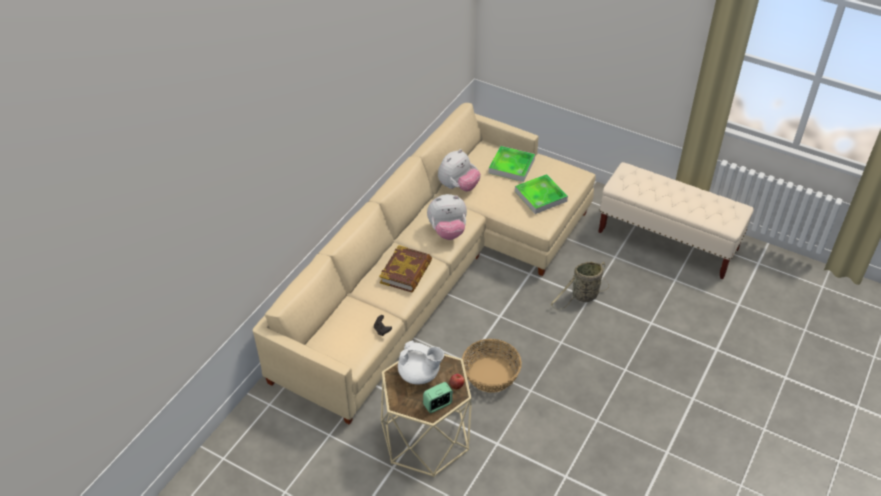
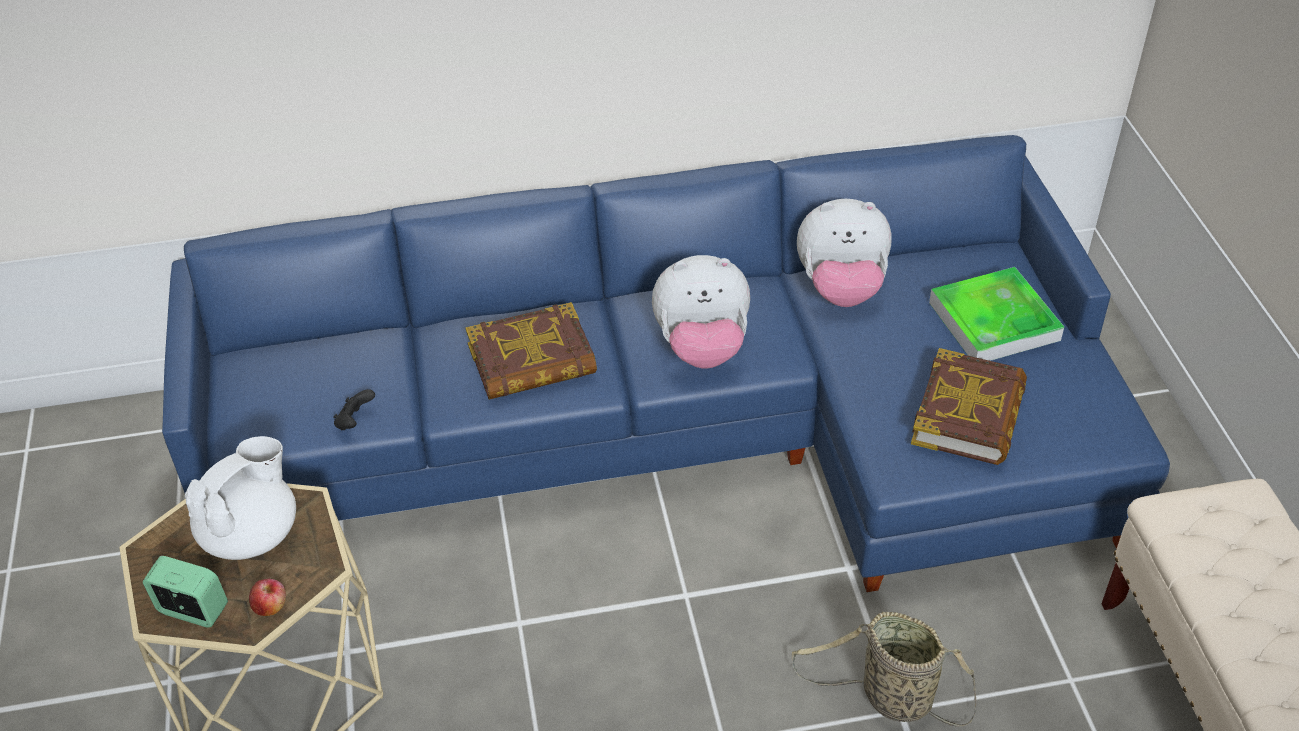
camera: 50 degrees right, 0 degrees up
(420, 374) = (252, 534): white teapot -> white teapot turned 120 degrees counterclockwise
(434, 270) = (692, 427): beige sofa -> blue sofa
(447, 231) = (702, 348): plush toy -> plush toy turned 45 degrees counterclockwise
(491, 374) = (522, 681): basket -> none
(540, 196) = (969, 415): tray -> book

